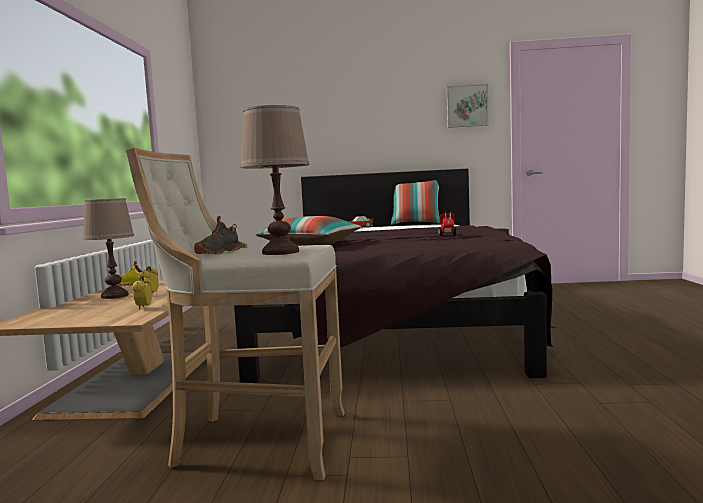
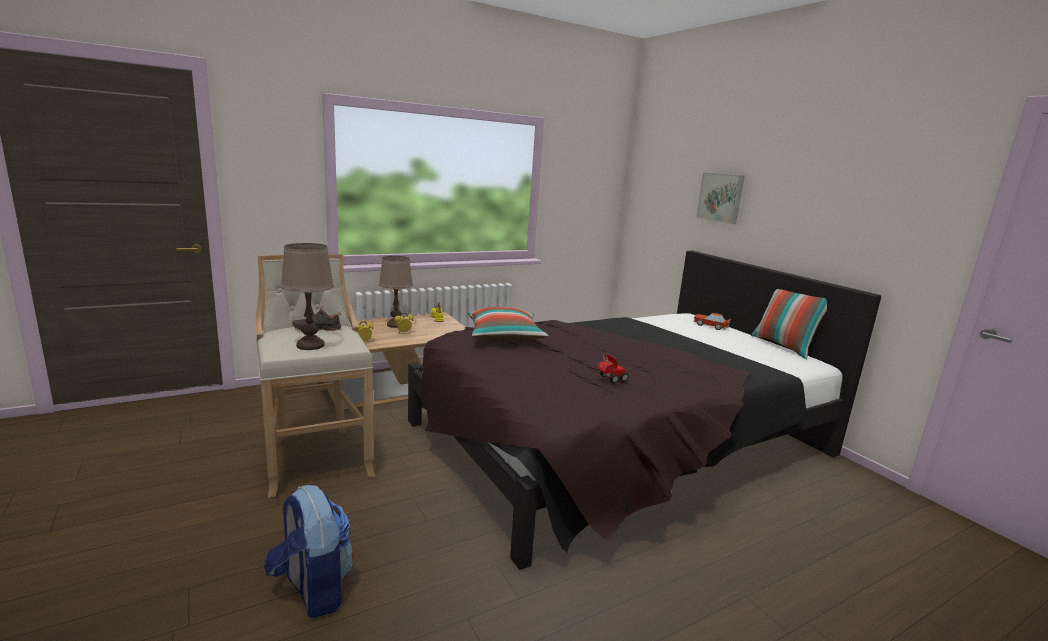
camera: 55 degrees right, 10 degrees up
(467, 106) = (910, 201): picture -> picture (721, 197)
(536, 464) = (312, 590): none -> backpack

